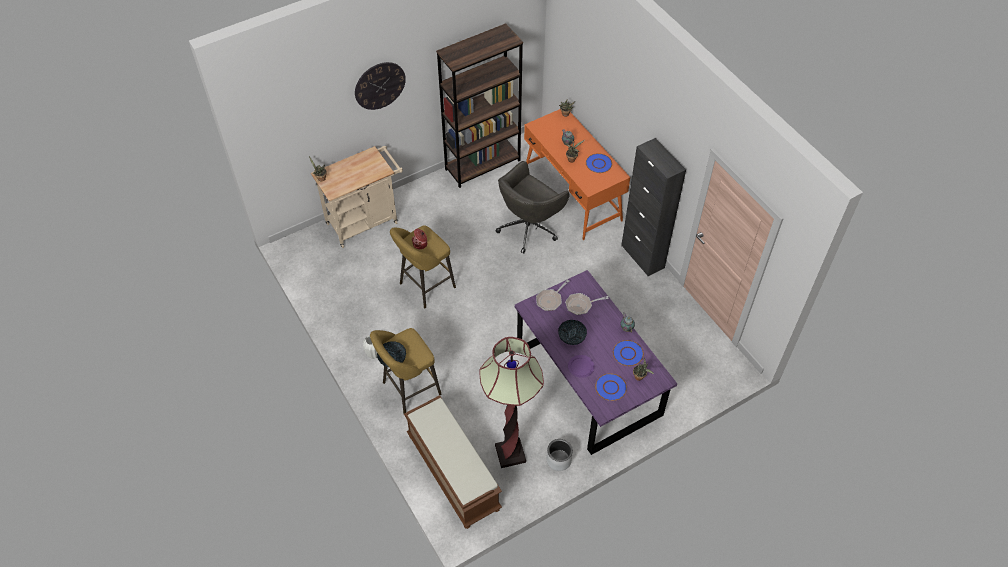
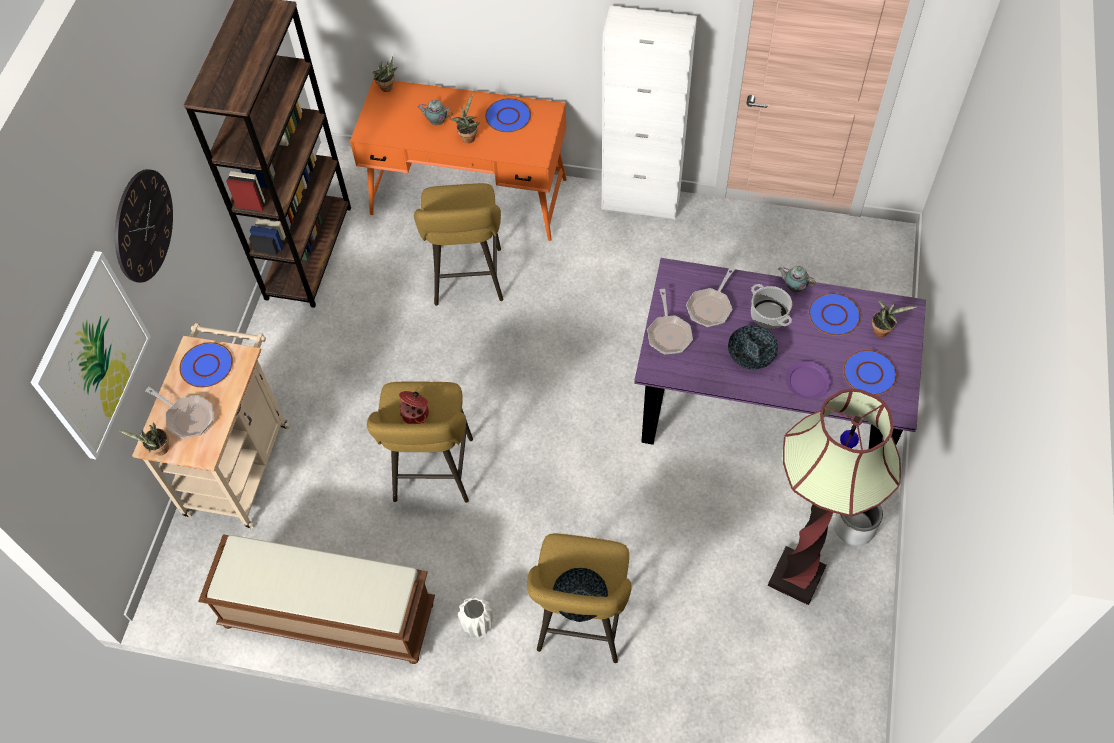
camera: 45 degrees left, 5 degrees up
(315, 118) = (92, 356): none -> picture
(342, 175) = (187, 417): none -> frying pan
(369, 163) = (207, 366): none -> blue plate
(452, 472) = (763, 671): brown bench -> brown bench (327, 616)
(529, 227) = (468, 281): grey office chair -> yellow stool
(600, 329) = (768, 315): none -> cooking pot
(642, 256) = (640, 201): black cabinet -> white cabinet

